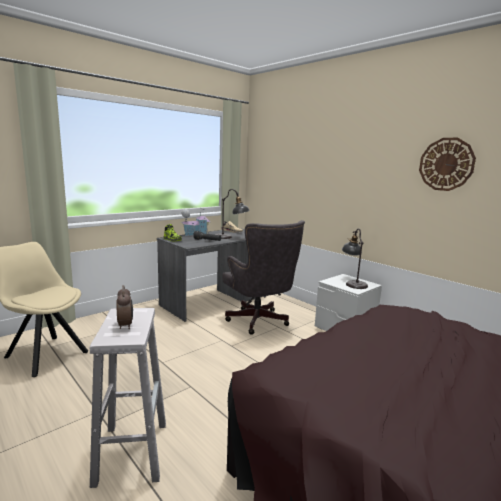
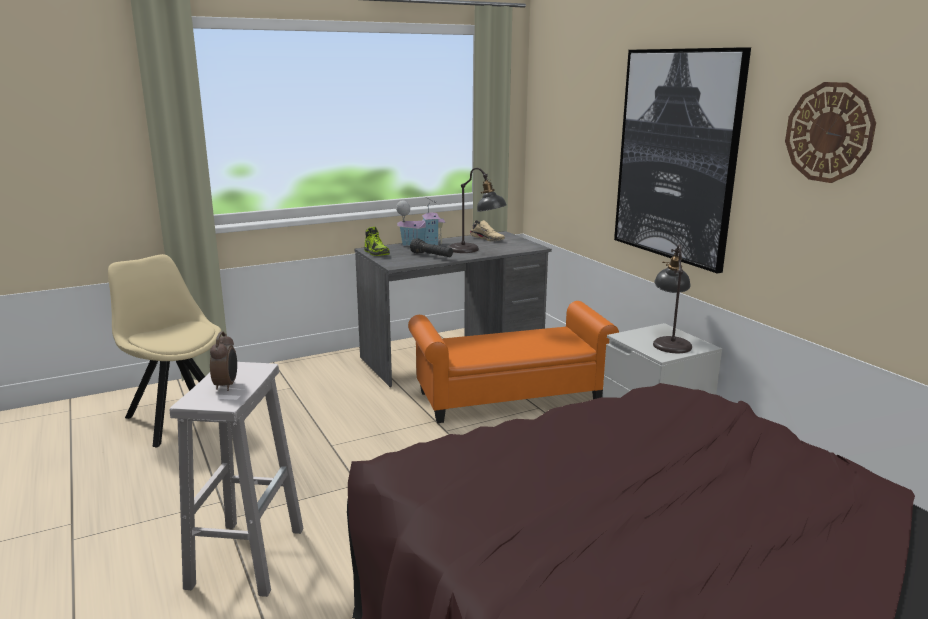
camera: 15 degrees right, 5 degrees up
(259, 322) = (510, 397): grey office chair -> orange ottoman
(348, 181) = (676, 156): none -> picture

